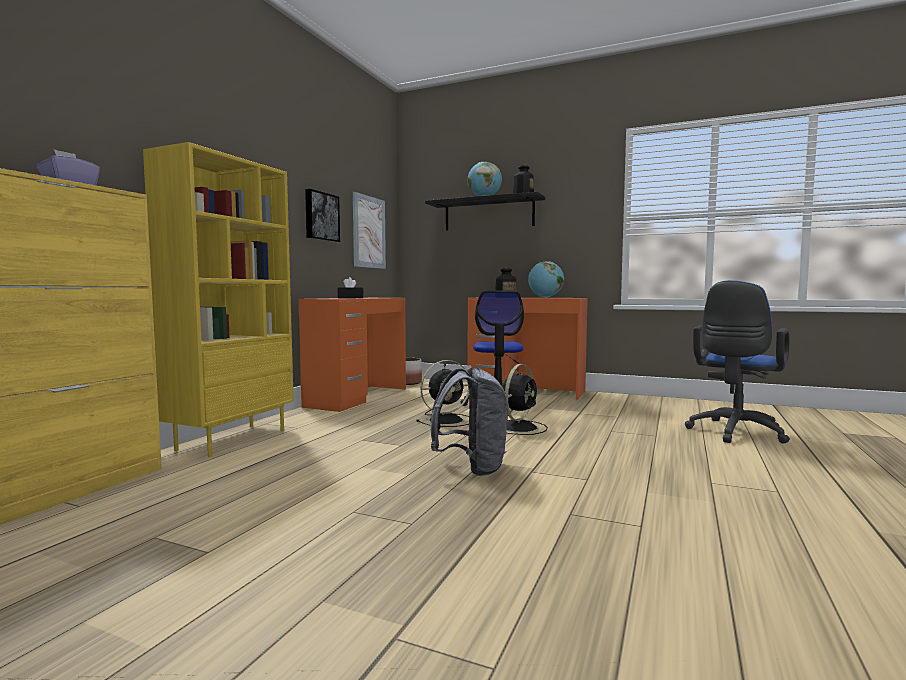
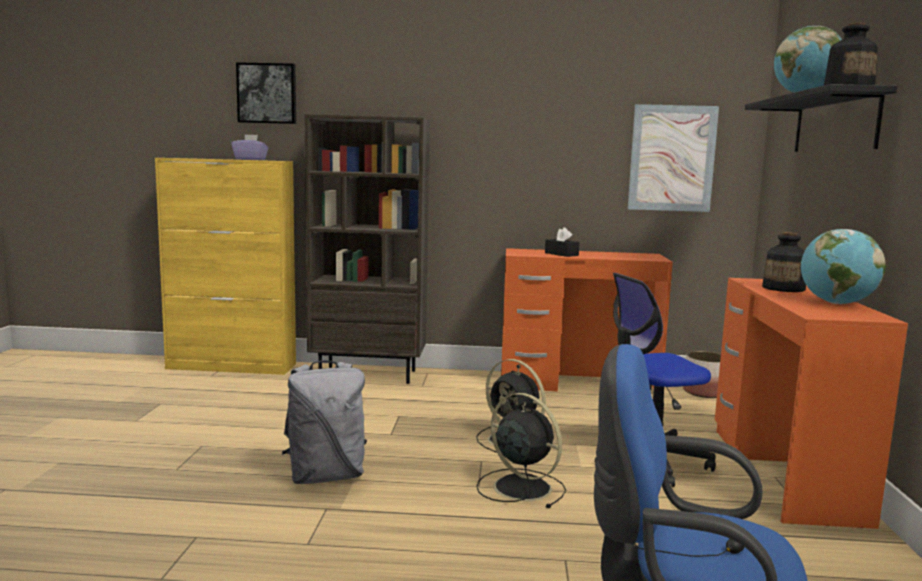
camera: 70 degrees right, 5 degrees up
(232, 439) = (369, 374): yellow bookcase -> brown bookcase
(321, 216) = (560, 147): picture -> picture (267, 93)
(519, 427) = (520, 487): black fan -> black fan turned 150 degrees counterclockwise

